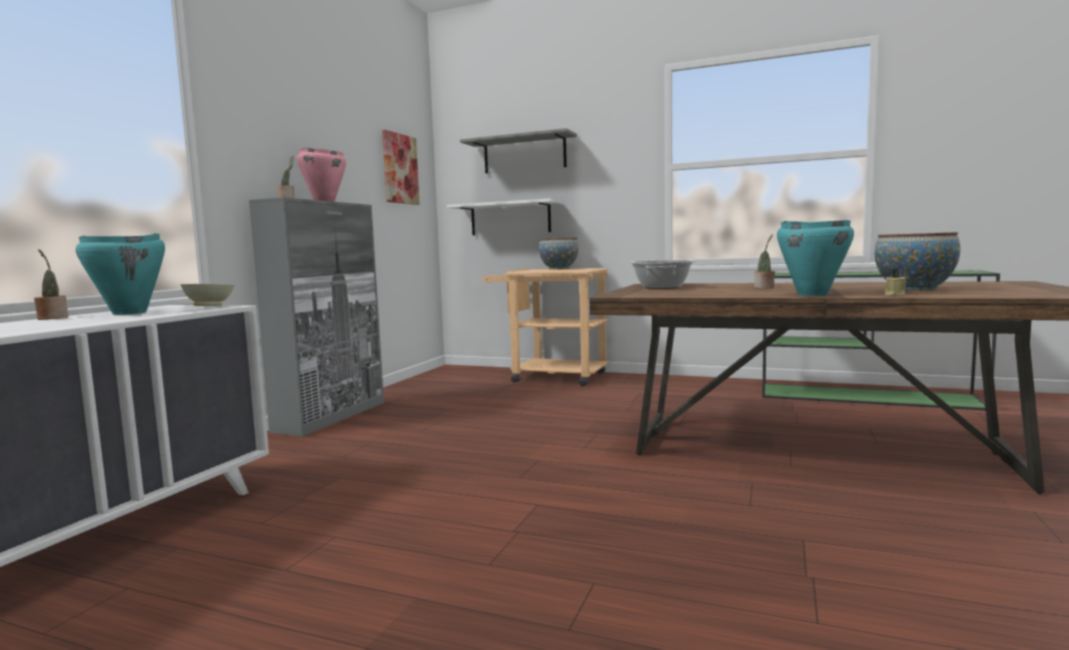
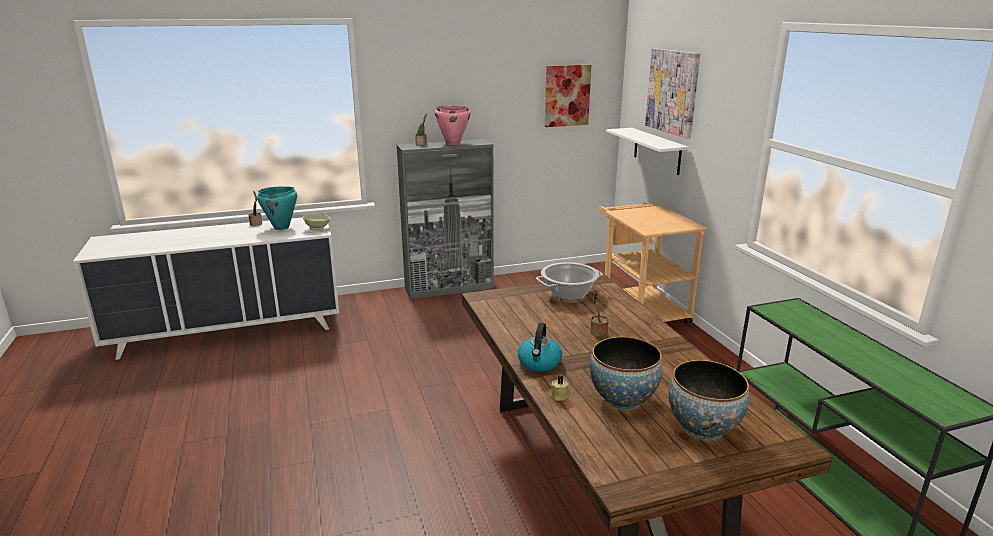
camera: 50 degrees right, 15 degrees up
(524, 154) = (672, 91): grey shelf -> picture
(559, 269) = (666, 215): bowl -> bowl (702, 428)
(812, 294) = (539, 363): turquoise cooking pot -> kettle

